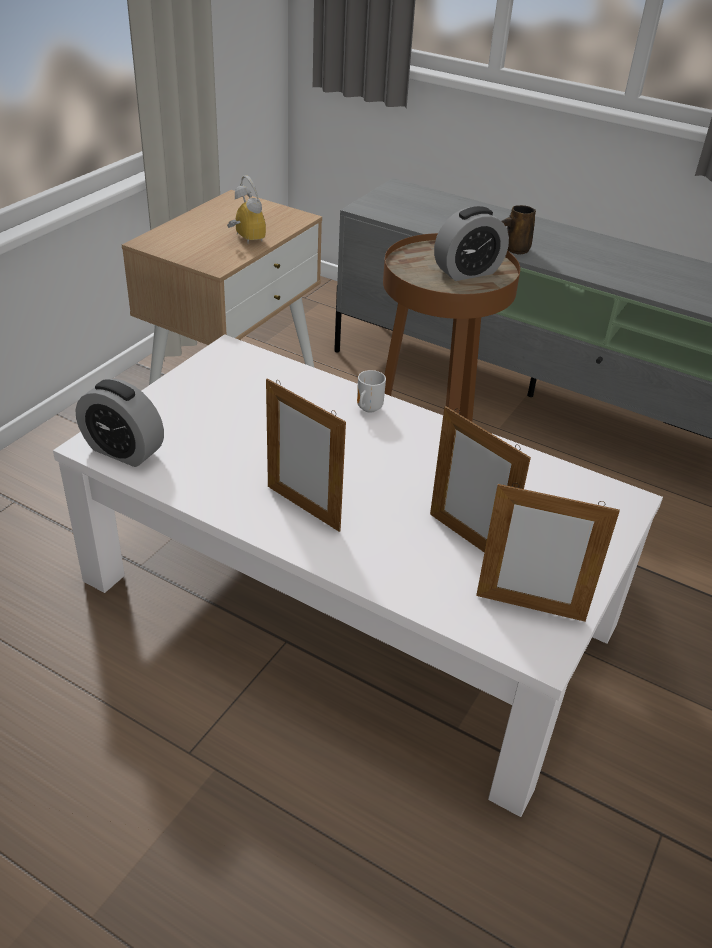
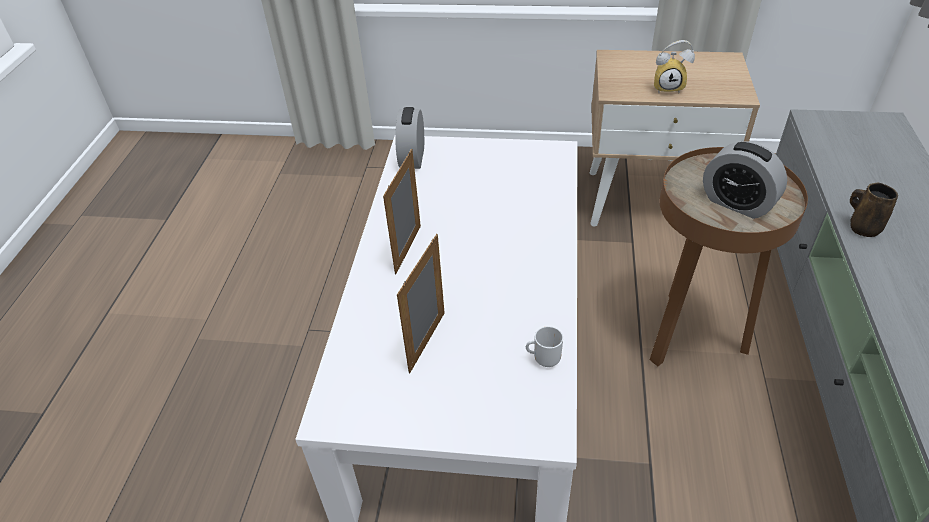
camera: 70 degrees right, 5 degrees up
(244, 239) = (668, 87): alarm clock -> alarm clock turned 60 degrees clockwise
(367, 409) = (547, 239): mug -> mug (545, 359)
(530, 607) = (371, 399): picture frame -> none

